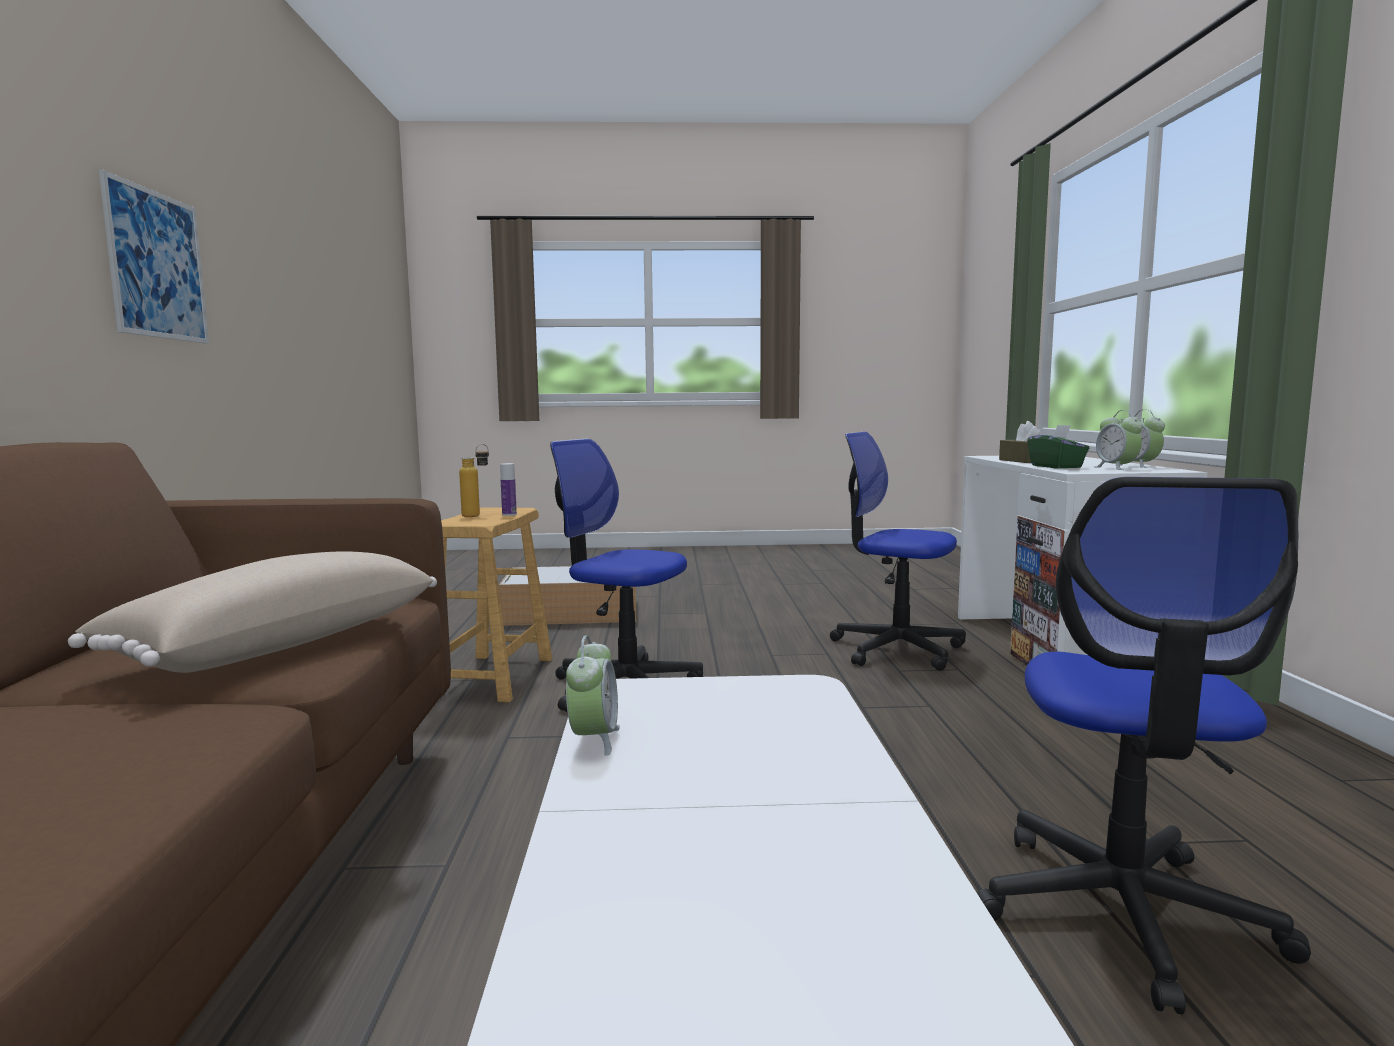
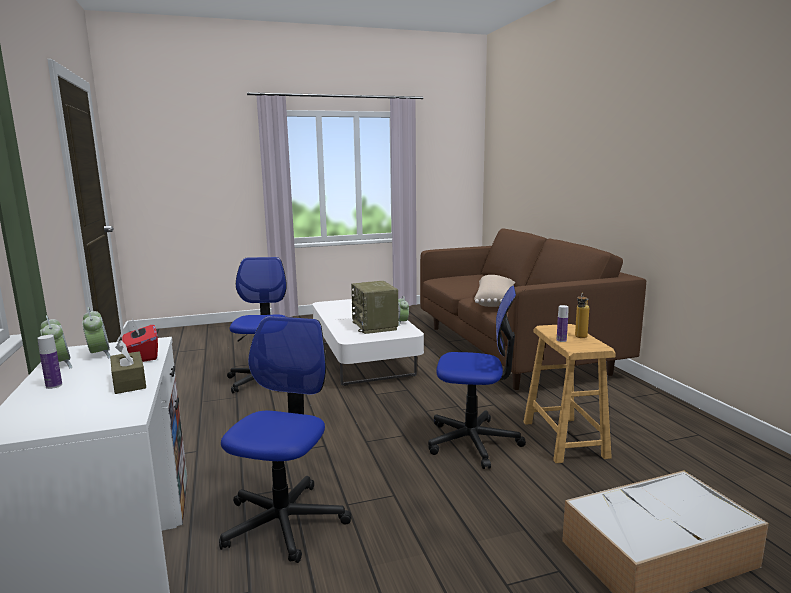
camera: 165 degrees right, 5 degrees up
(157, 265) = (730, 168): picture -> none
(703, 732) = (375, 326): none -> radio
(896, 649) = (284, 522): office chair -> office chair turned 90 degrees counterclockwise
(1056, 467) = (142, 356): green tissue box -> red tissue box
(1093, 461) = (54, 385): none -> bottle

